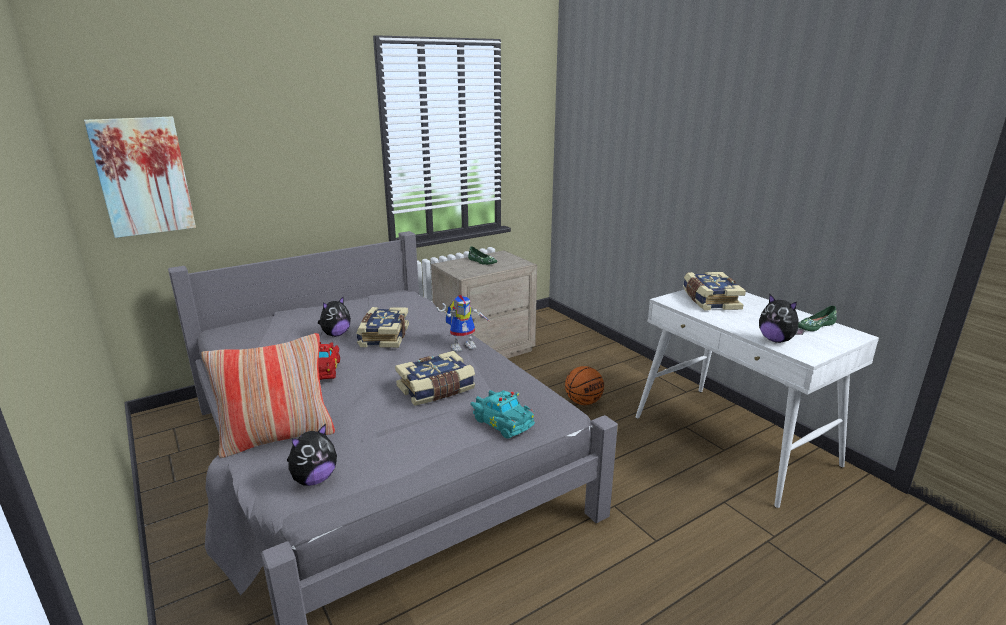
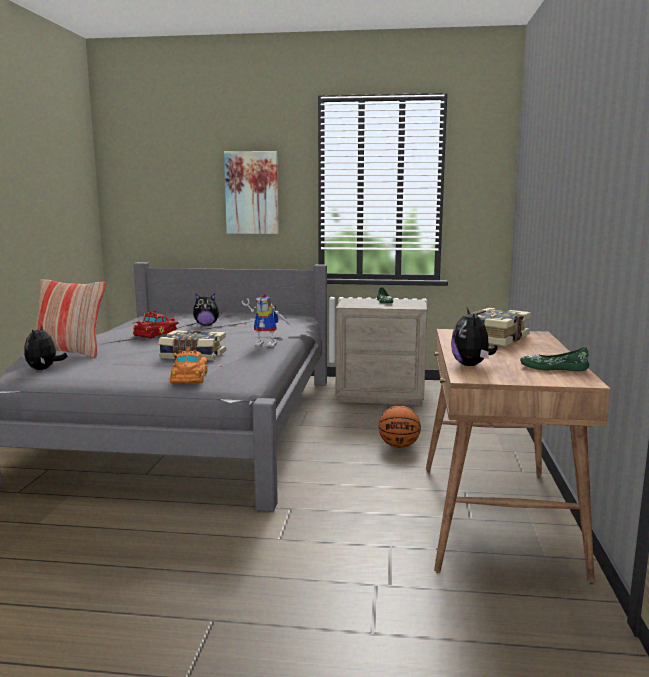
camera: 40 degrees right, 10 degrees down
(143, 176) = (141, 198): picture -> picture (252, 193)
(314, 479) = (44, 369): plush toy -> plush toy turned 90 degrees clockwise
(383, 336) = (227, 329): book -> none
(502, 421) = (190, 377): turquoise toy car -> orange toy car
(734, 441) = (496, 517): white desk -> brown desk

